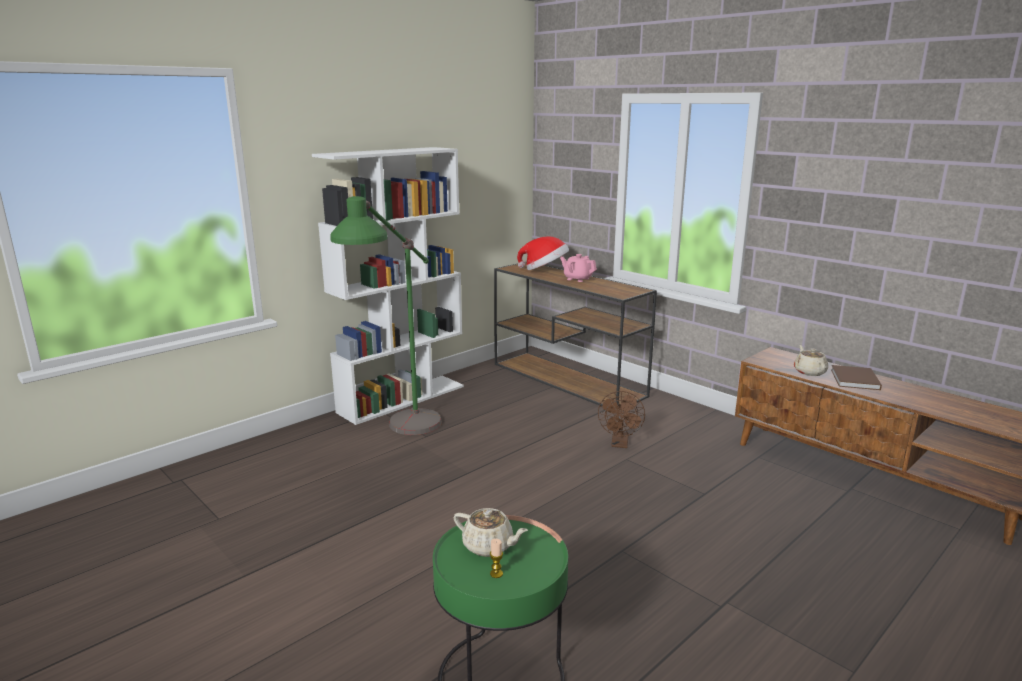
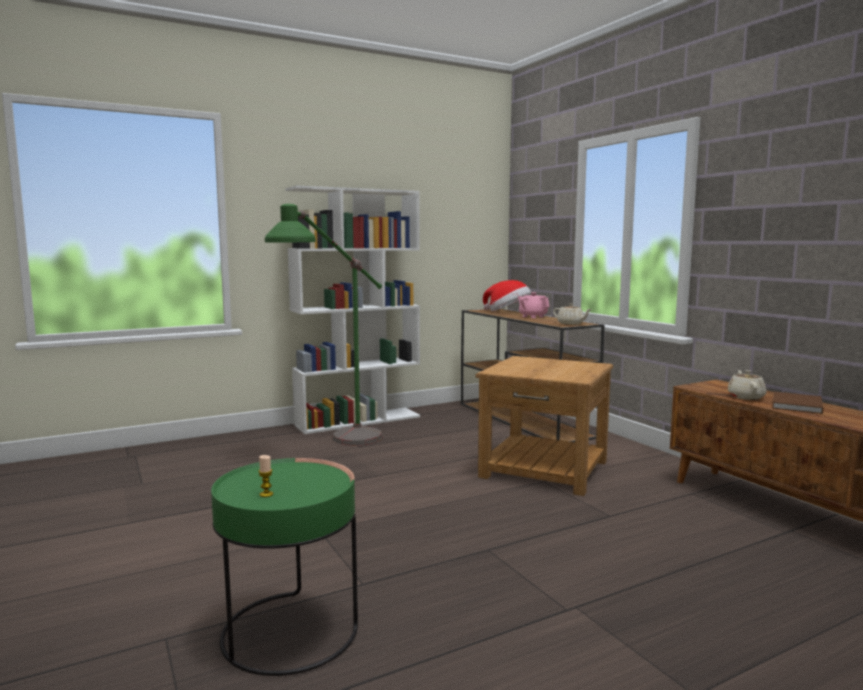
camera: 15 degrees right, 10 degrees down
(489, 546) = (280, 477): beige teapot -> beige teapot (571, 324)
(620, 444) = (544, 469): brown fan -> brown side table

